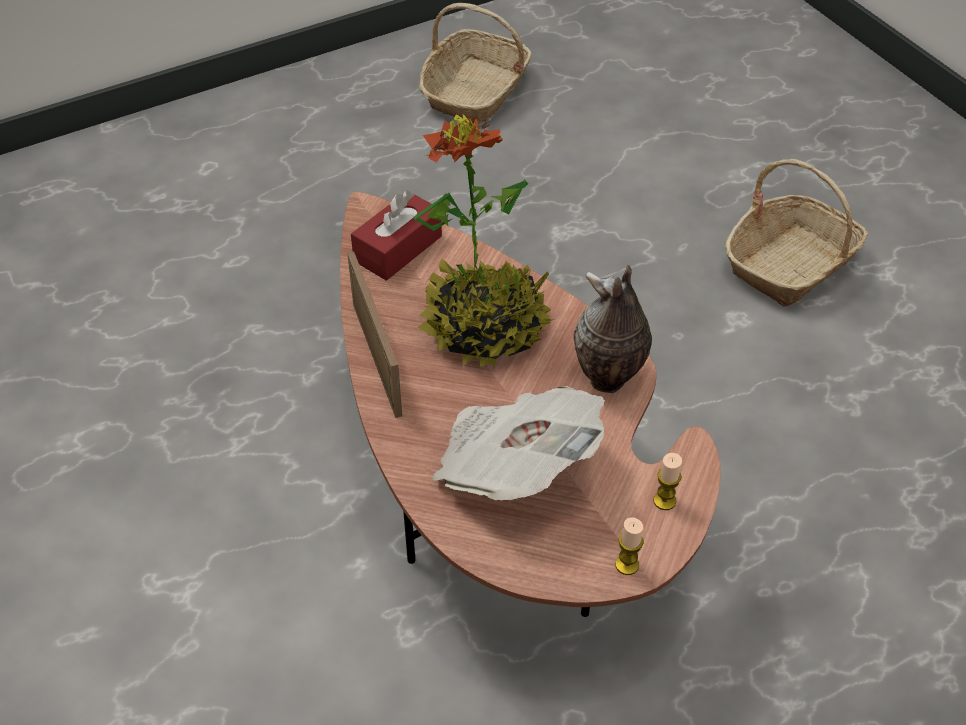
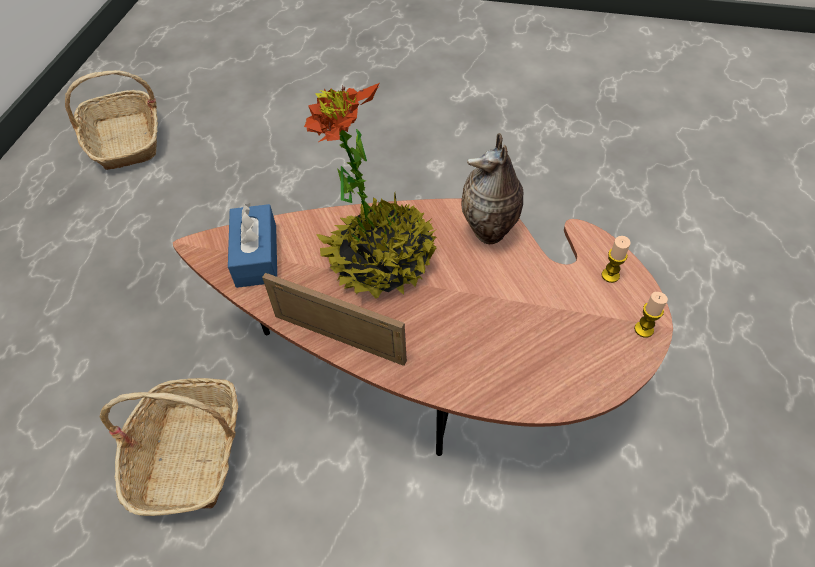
camera: 45 degrees left, 5 degrees up
(398, 248) = (256, 255): red tissue box -> blue tissue box
(515, 466) = (512, 329): newspaper -> none
(791, 264) = (425, 118): basket -> basket (190, 454)

